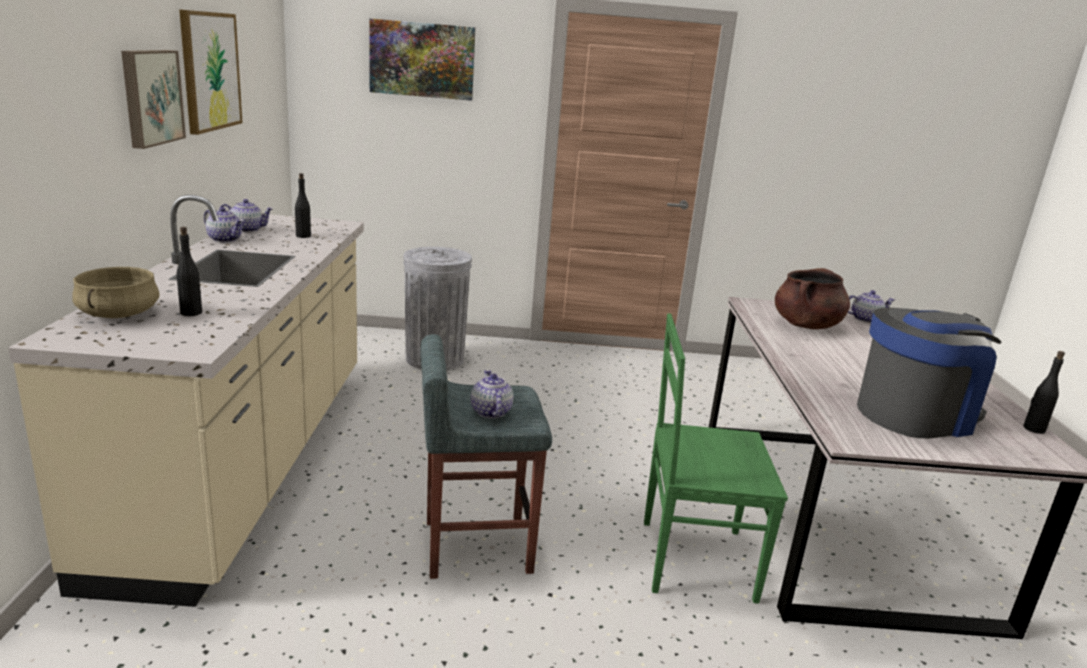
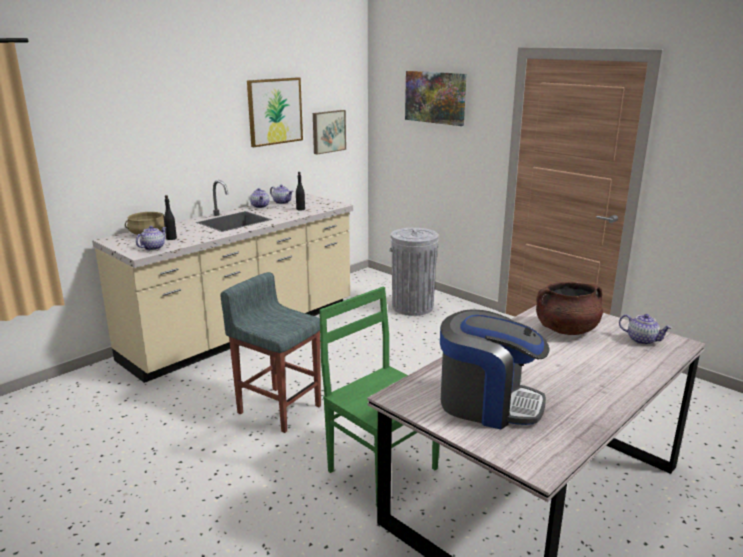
camera: 45 degrees right, 0 degrees up
(150, 97) = (215, 128): picture -> picture (328, 131)
(490, 411) = (269, 323): teapot -> teapot (153, 248)
(1033, 429) = (571, 448): black bottle -> none

